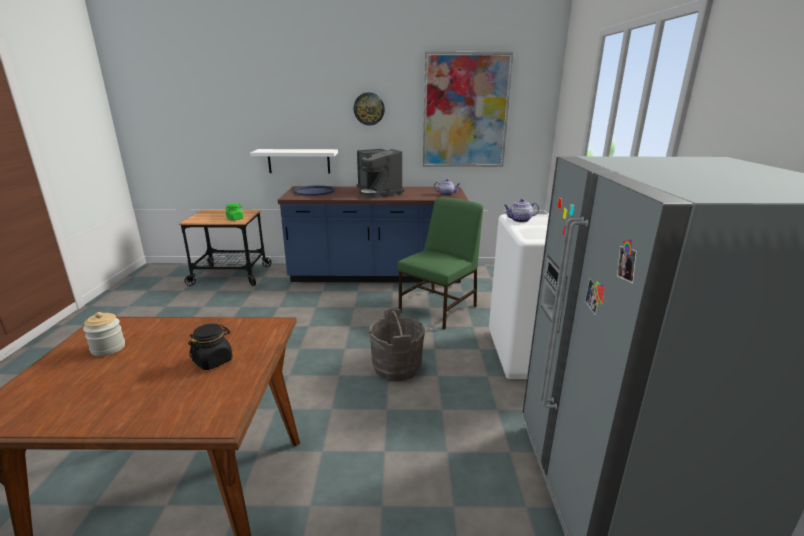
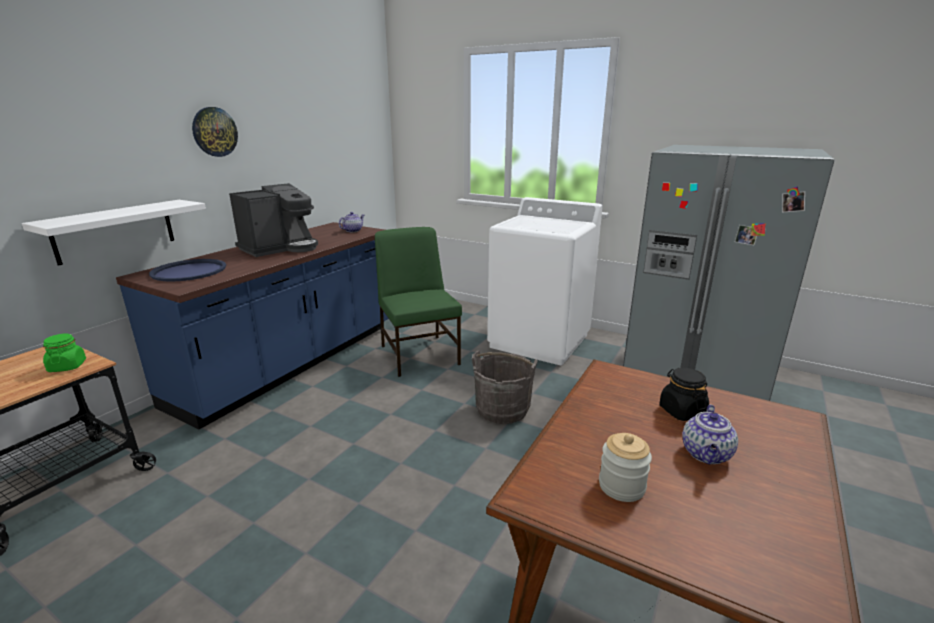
camera: 60 degrees left, 0 degrees up
(378, 192) = (280, 248): coffee machine -> coffee machine turned 45 degrees counterclockwise
(465, 111) = (322, 130): picture -> none
(519, 220) = (518, 226): teapot -> teapot (706, 455)

